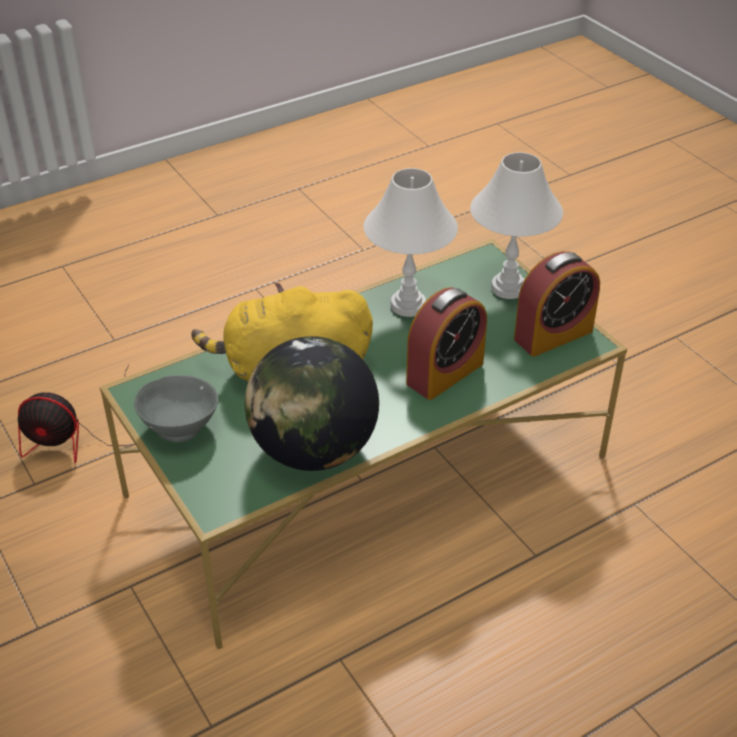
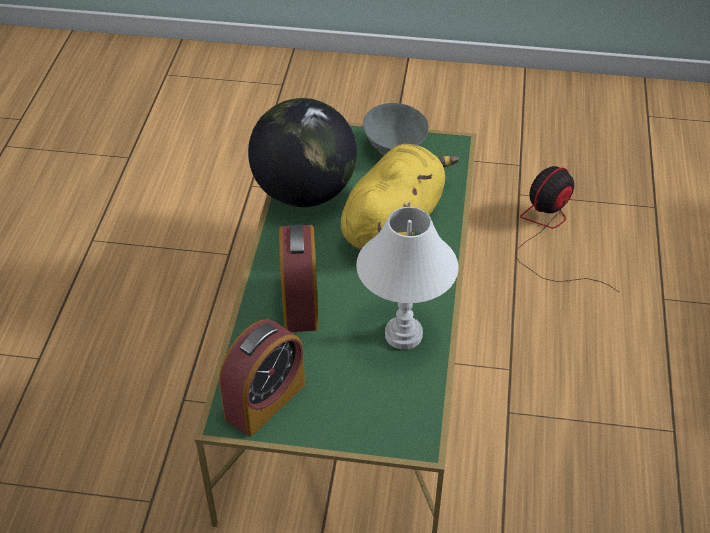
camera: 130 degrees right, 5 degrees up
(509, 288) = (355, 420): white table lamp -> none
(553, 335) = (265, 401): alarm clock -> alarm clock turned 150 degrees counterclockwise

